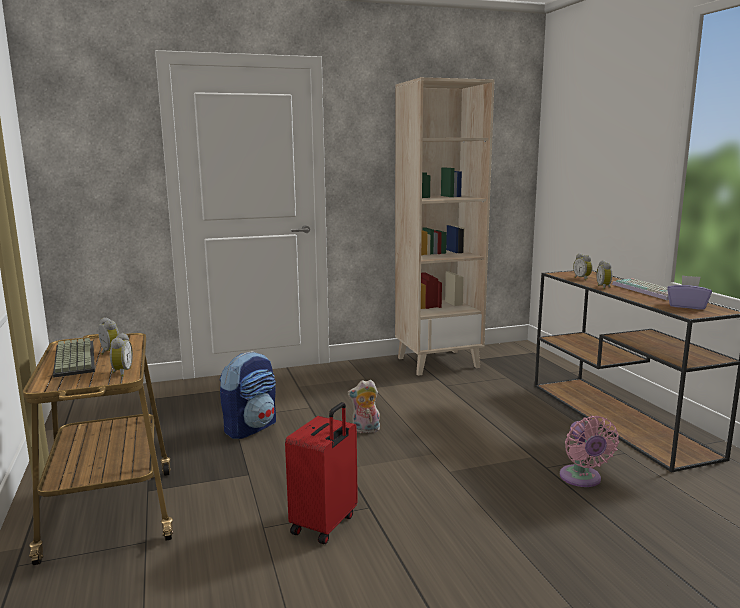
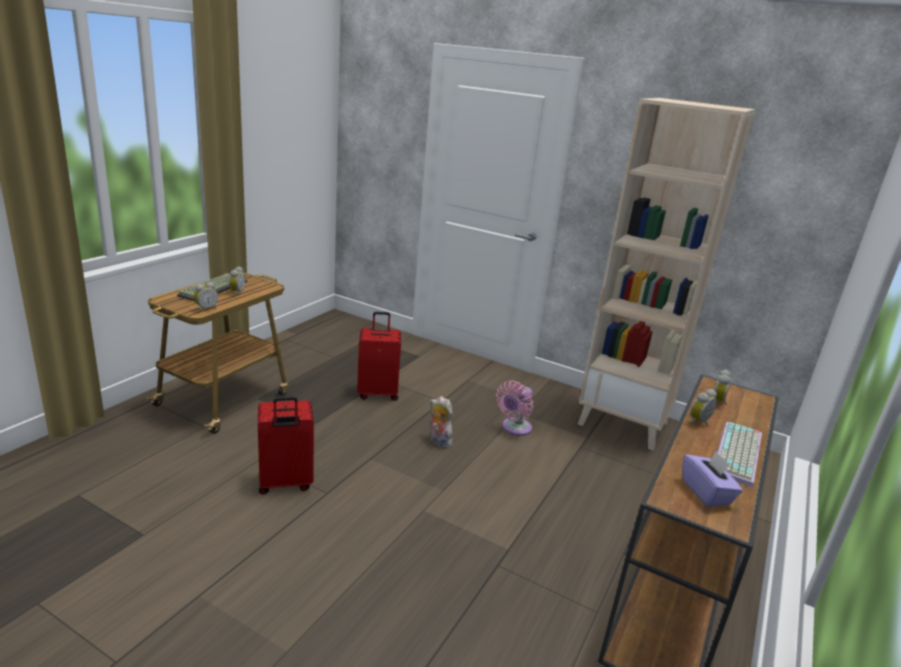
camera: 45 degrees right, 10 degrees up
(251, 428) = (378, 393): backpack -> red suitcase
(582, 479) = (502, 596): pink fan -> pink fan (514, 428)

